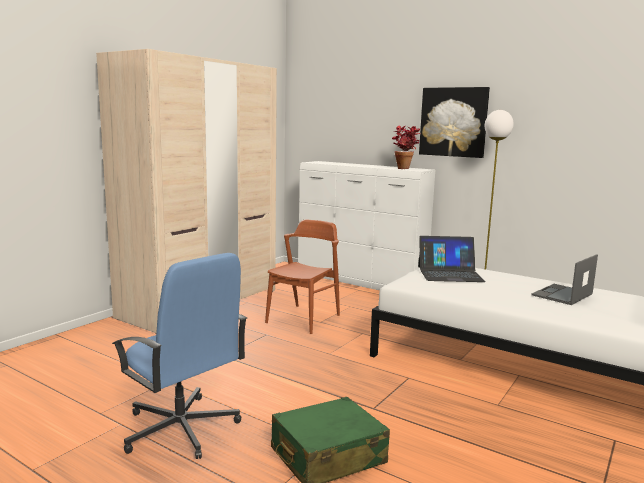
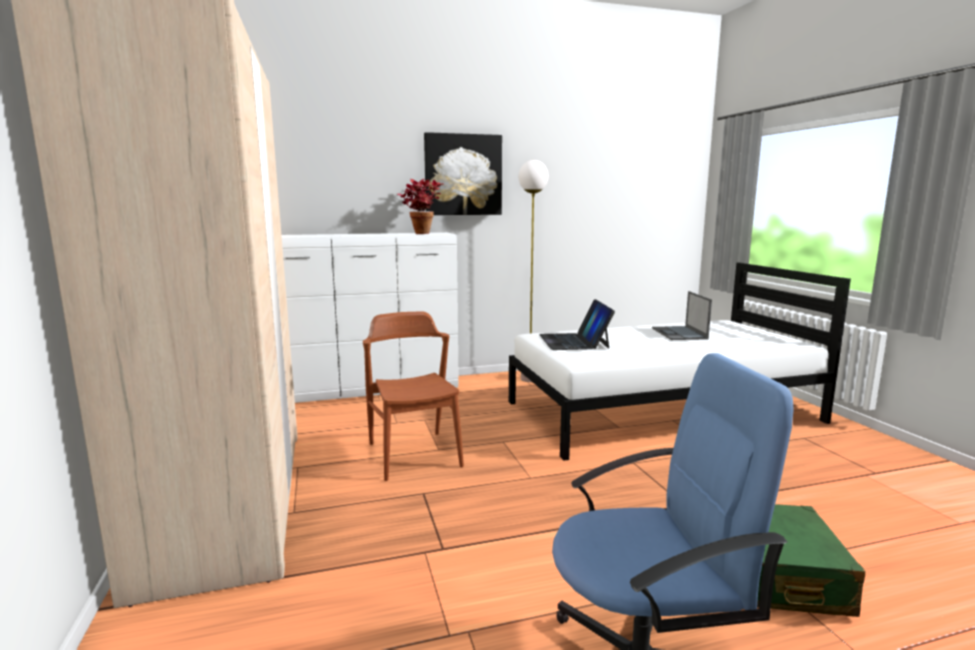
camera: 50 degrees left, 0 degrees up
(450, 274) = (574, 341): laptop -> laptop turned 135 degrees clockwise

